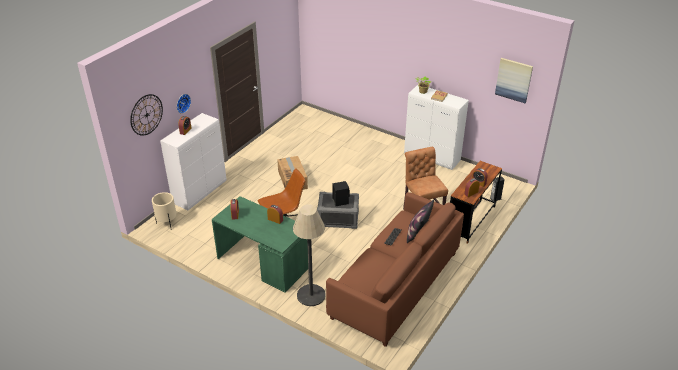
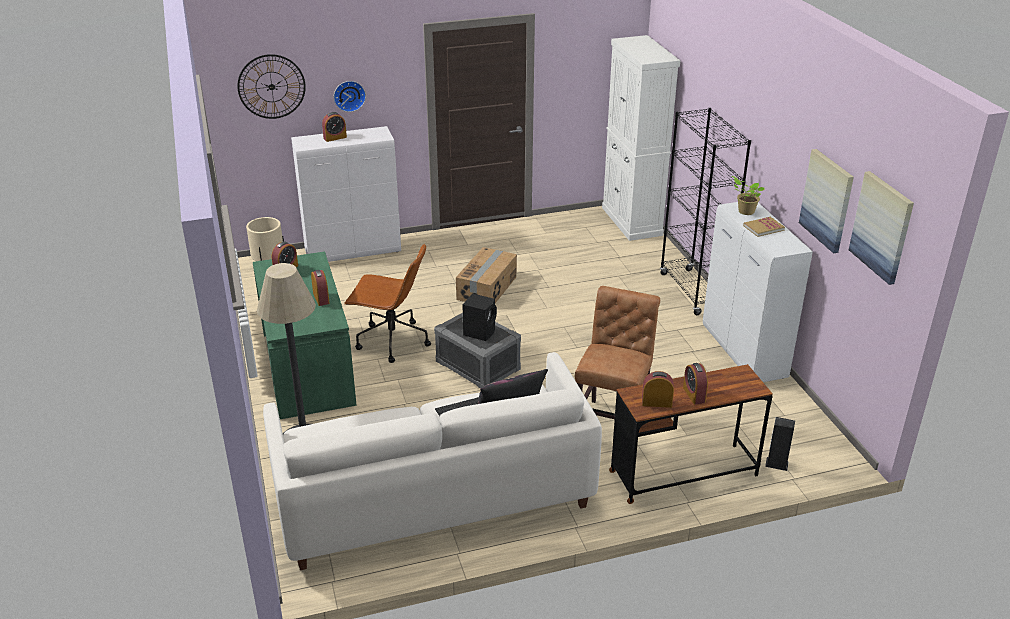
camera: 40 degrees right, 5 degrees down
(314, 115) = (631, 221): none -> white cabinet
(381, 139) = (693, 292): none -> black bookcase
(396, 285) = (434, 496): brown sofa -> white sofa
(473, 75) = (827, 200): none -> picture

